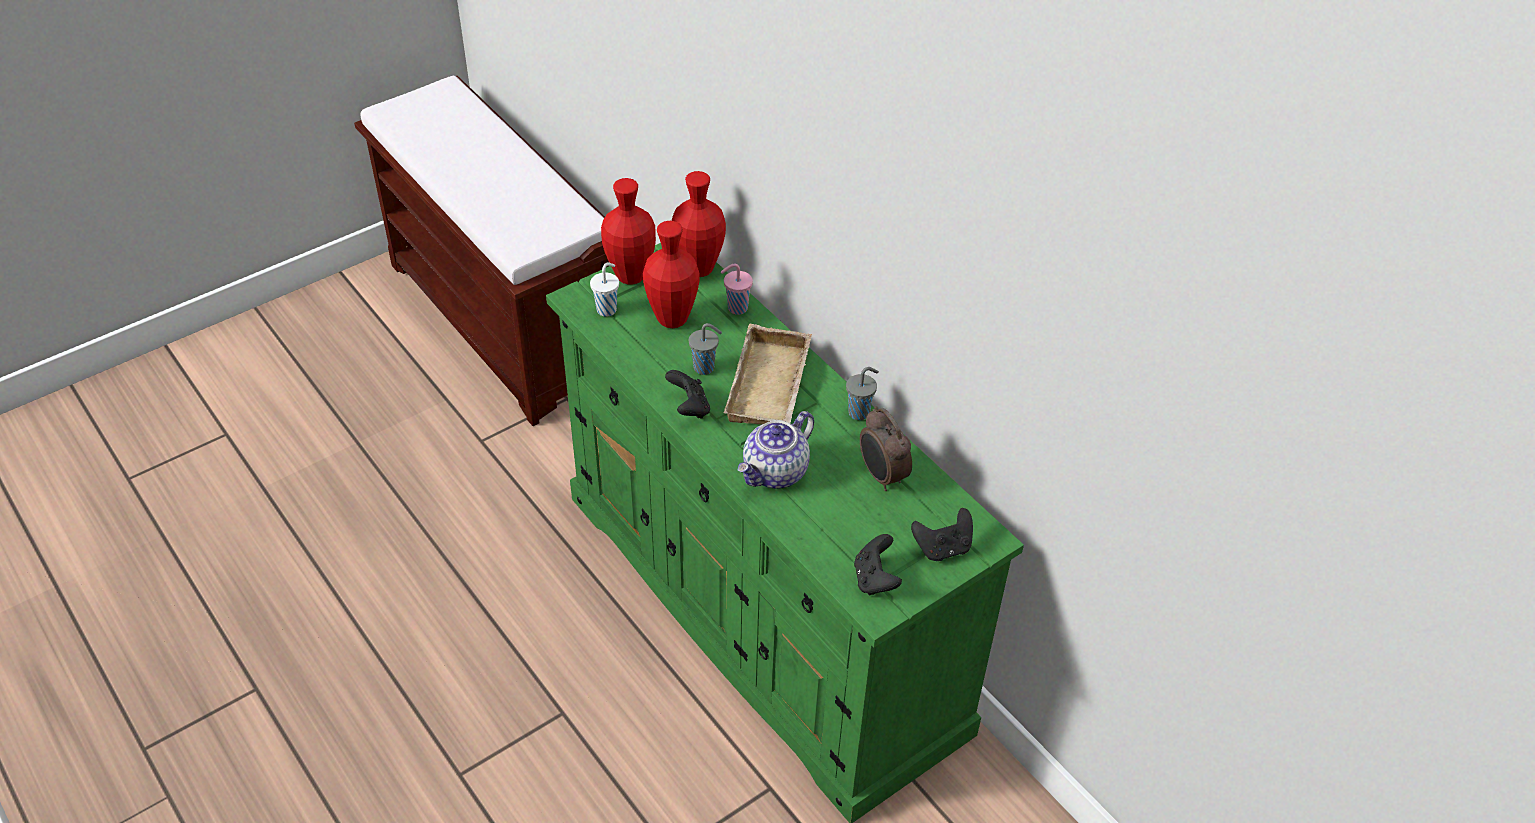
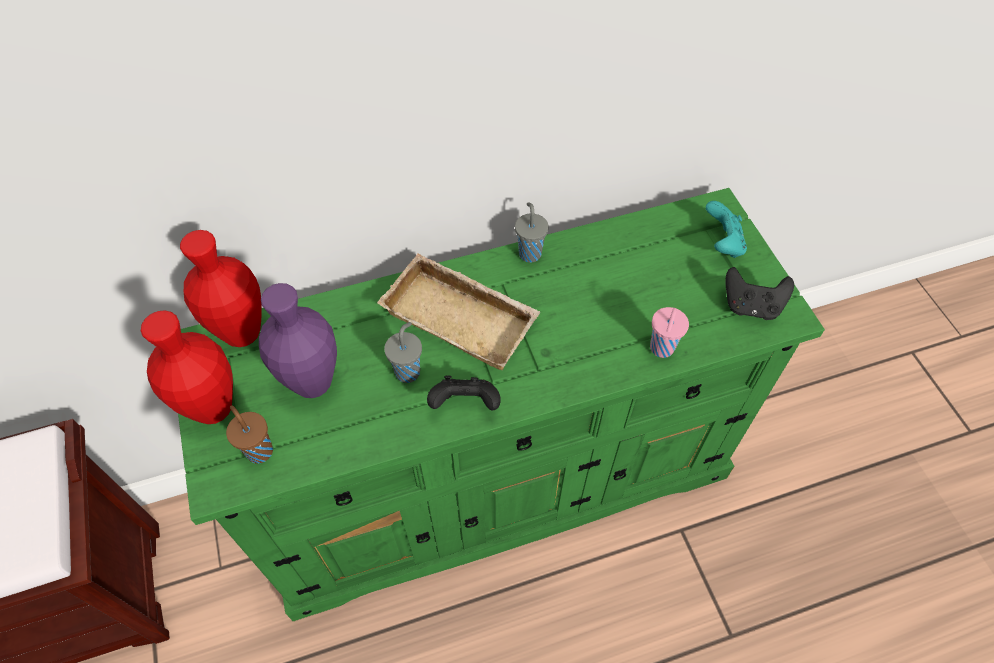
camera: 70 degrees left, 10 degrees up
(607, 309) = (259, 450): white cup -> brown cup
(672, 319) = (313, 383): red vase -> purple vase
(736, 308) = (327, 315): pink cup -> pink cup (661, 349)
(776, 472) = (590, 348): teapot -> none
(881, 476) = (620, 261): alarm clock -> none
(942, 548) = (722, 244): black game controller -> turquoise game controller

